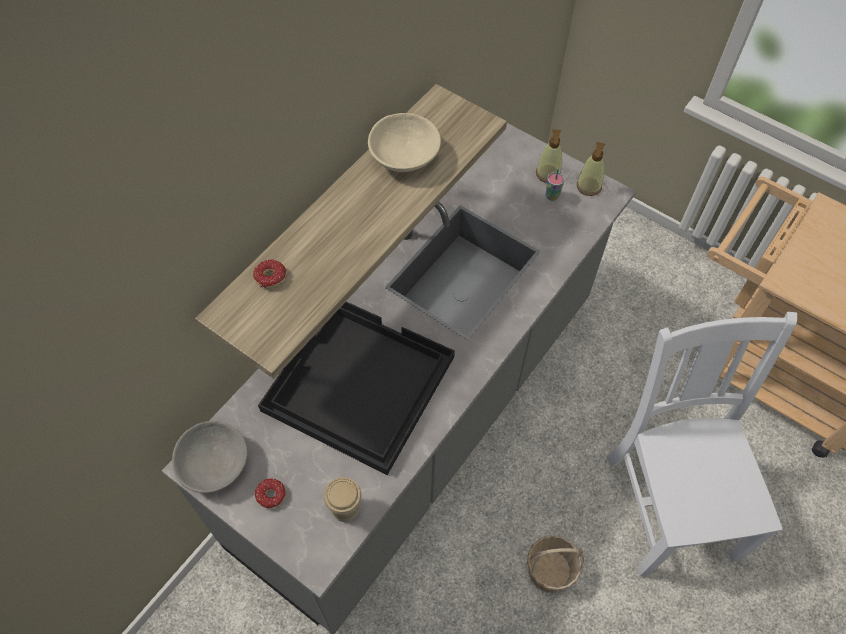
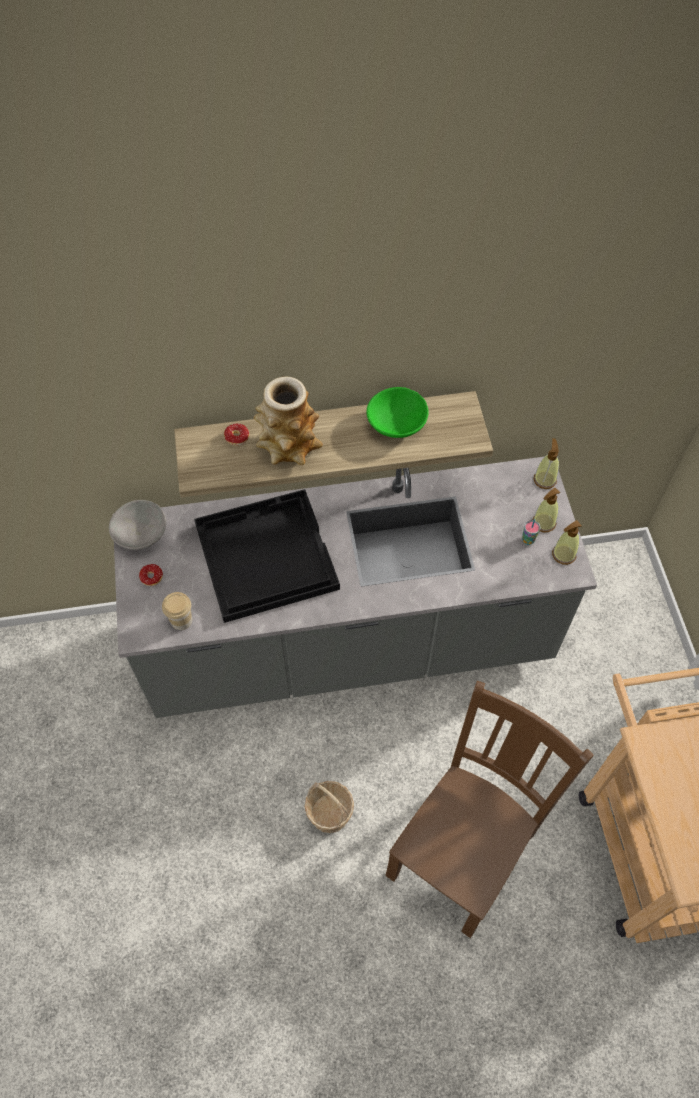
camera: 45 degrees right, 0 degrees up
(329, 247) = (288, 445): none -> vase
(405, 157) = (397, 424): beige bowl -> green bowl
(511, 140) = (544, 479): none -> soap dispenser
(670, 501) = (463, 851): white chair -> brown chair

